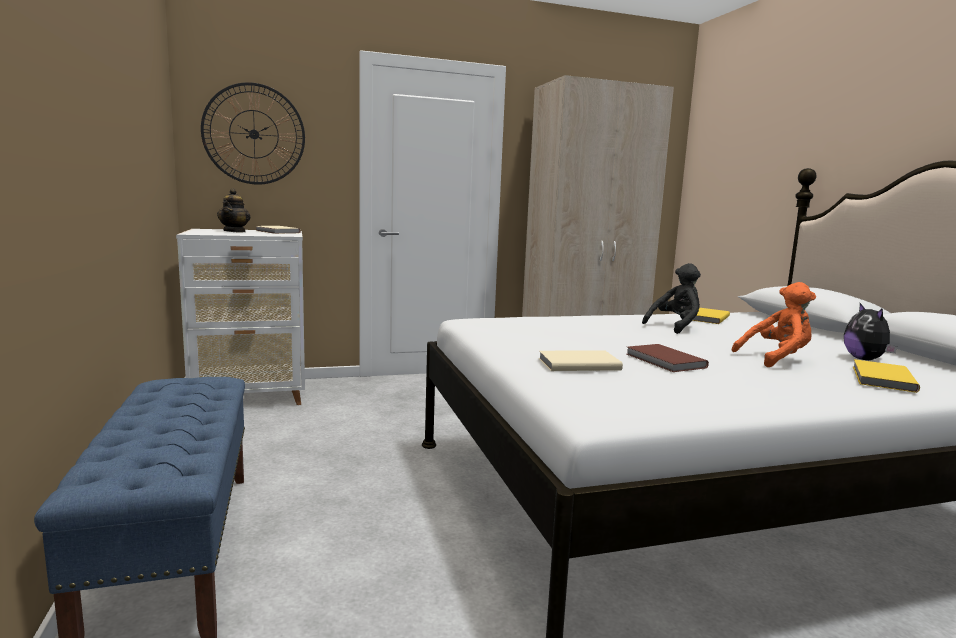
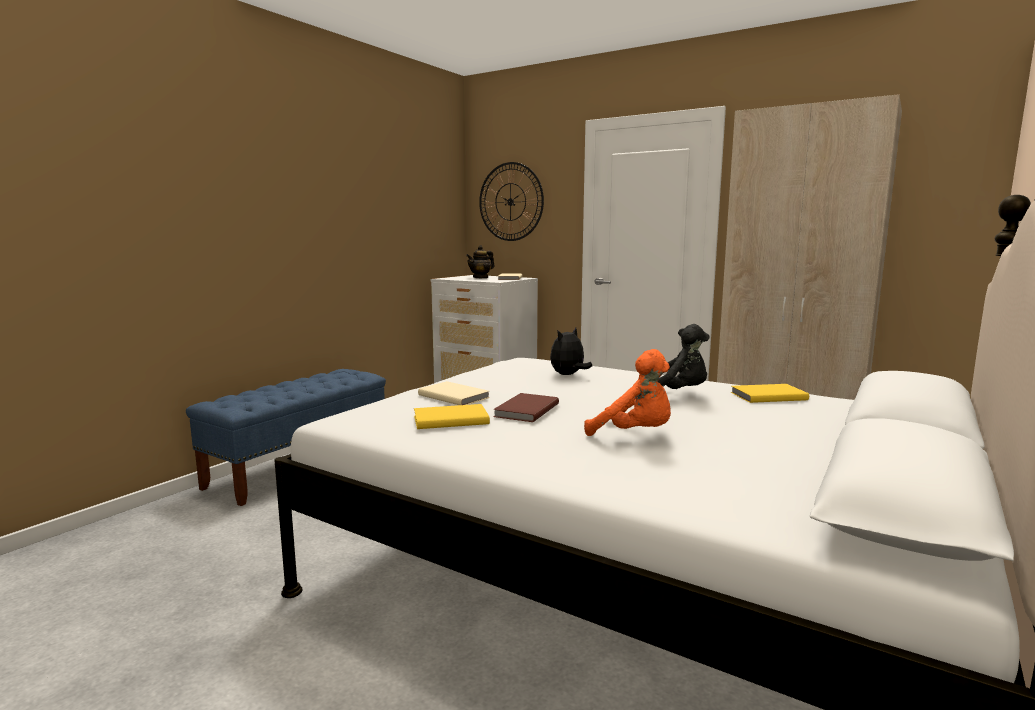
camera: 50 degrees right, 0 degrees up
(865, 359) = (749, 464): plush toy -> plush toy (568, 375)
(881, 379) = (655, 474): yellow book -> yellow book (449, 419)

